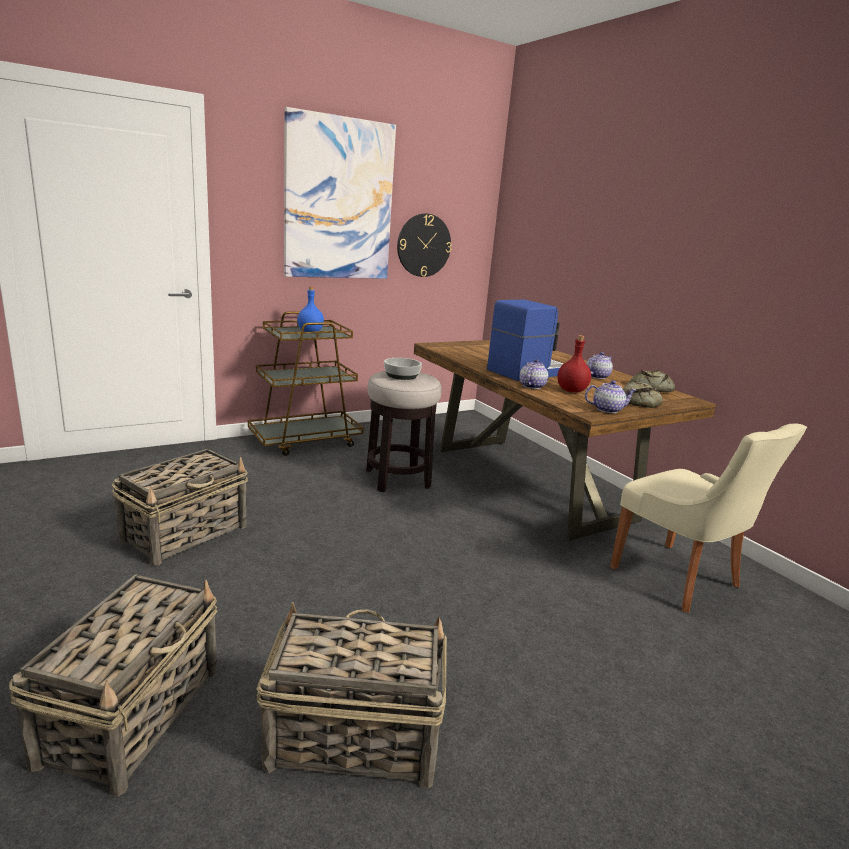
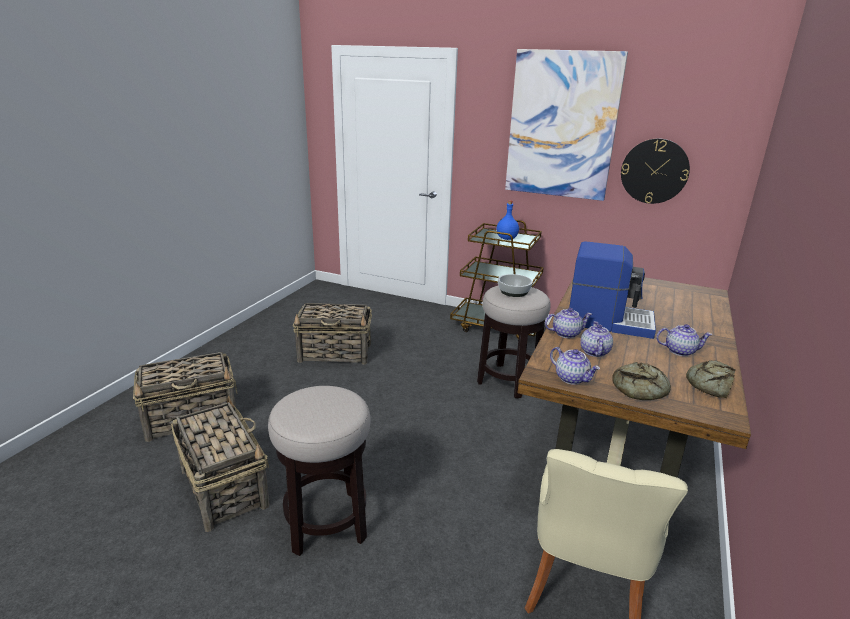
camera: 55 degrees right, 5 degrees up
(500, 673) = (326, 522): none -> stool
(572, 391) = (594, 351): red bottle -> teapot

